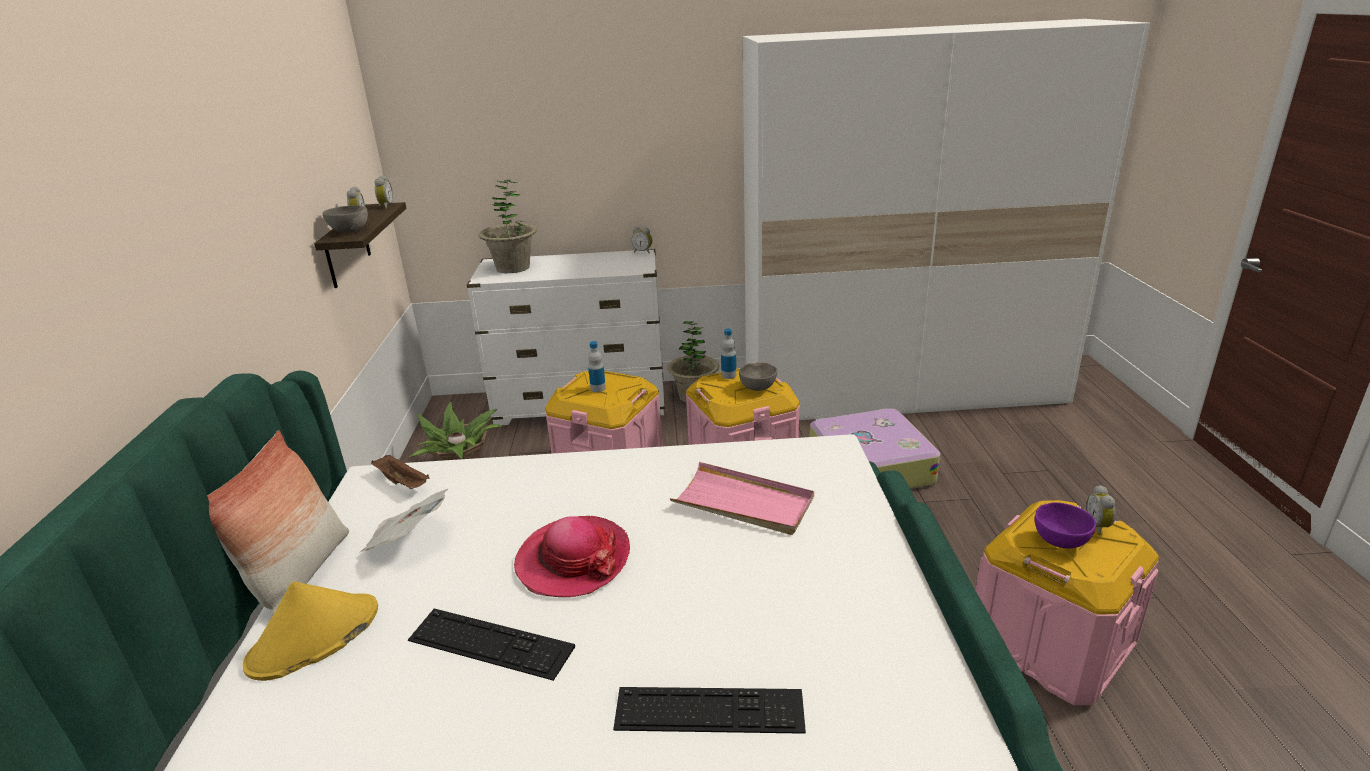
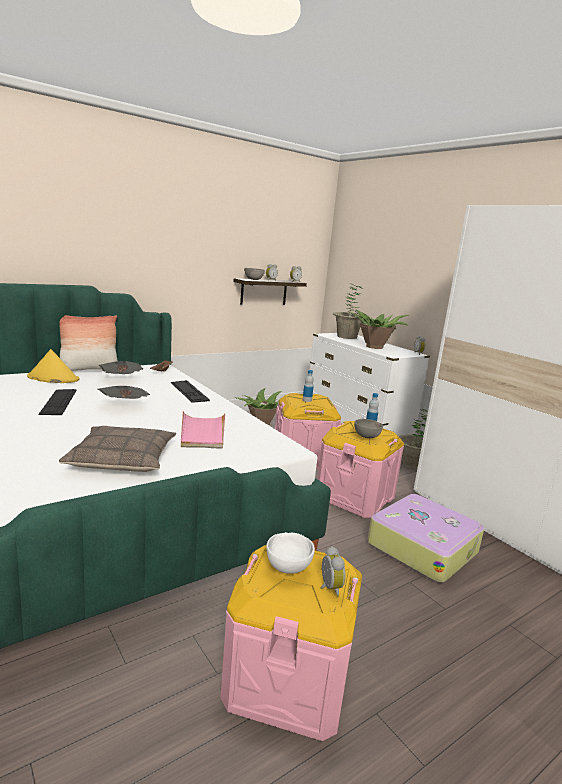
camera: 55 degrees right, 10 degrees down
(573, 560) = (125, 405): hat -> newspaper
(589, 267) = (375, 347): none -> potted plant
(709, 710) = (24, 444): keyboard -> keyboard (189, 391)
(816, 599) = (122, 459): none -> pillow
(1059, 540) = (289, 567): purple bowl -> white bowl
(1098, 527) = (328, 588): alarm clock -> alarm clock turned 105 degrees clockwise

